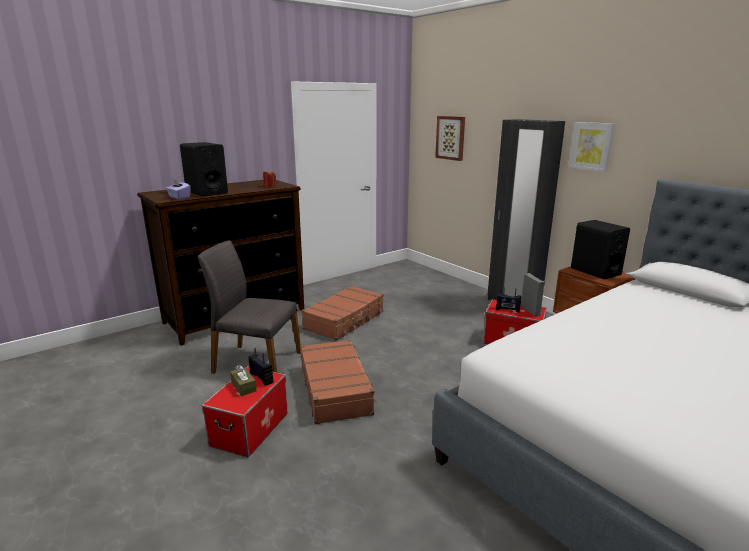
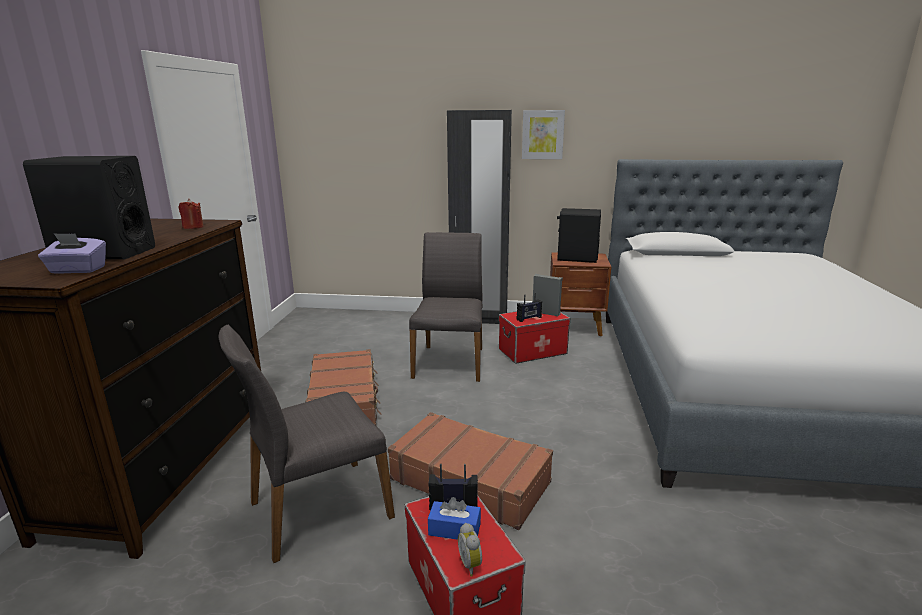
camera: 45 degrees left, 0 degrees up
(224, 402) = (471, 564): none -> alarm clock
(243, 386) = (454, 529): brown tissue box -> blue tissue box
(440, 324) = (450, 362): none -> grey chair
(450, 138) = (351, 138): picture -> none

